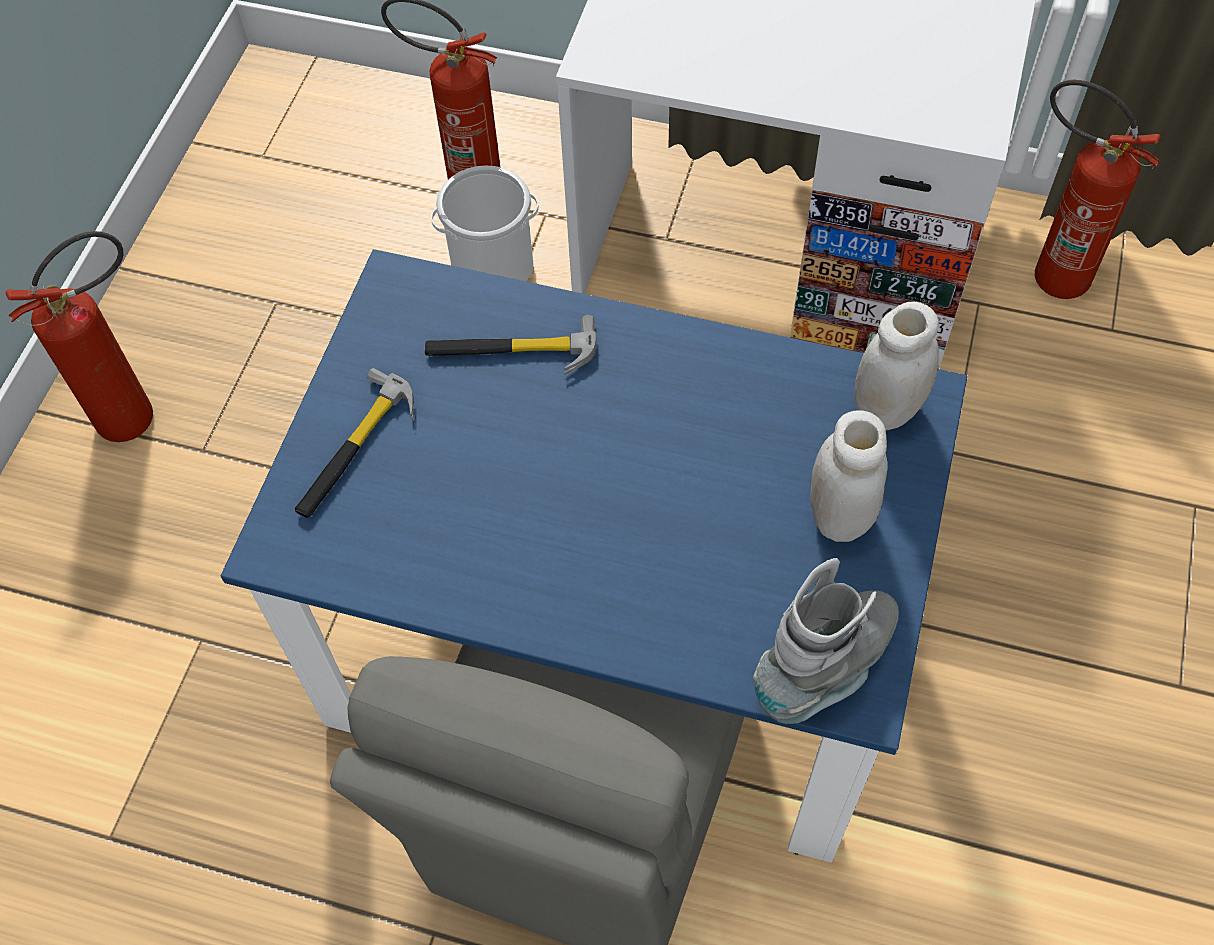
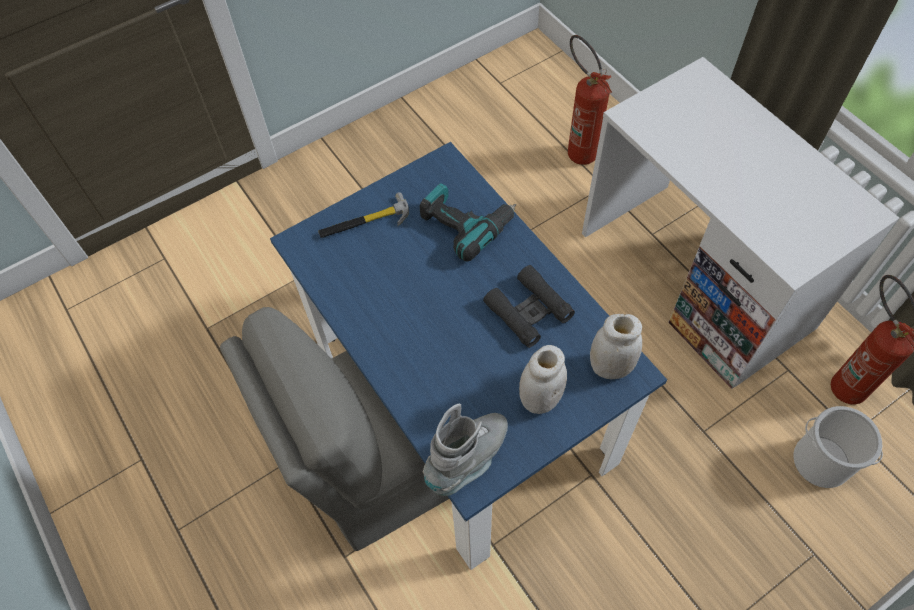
camera: 40 degrees right, 0 degrees up
(139, 413) = (358, 164): fire extinguisher -> none
(492, 268) = (557, 196): bucket -> bucket (820, 461)
(511, 351) = (466, 224): hammer -> power drill
(713, 411) = (528, 311): none -> black binoculars
(827, 667) = (469, 459): grey boot -> grey boot turned 45 degrees counterclockwise

